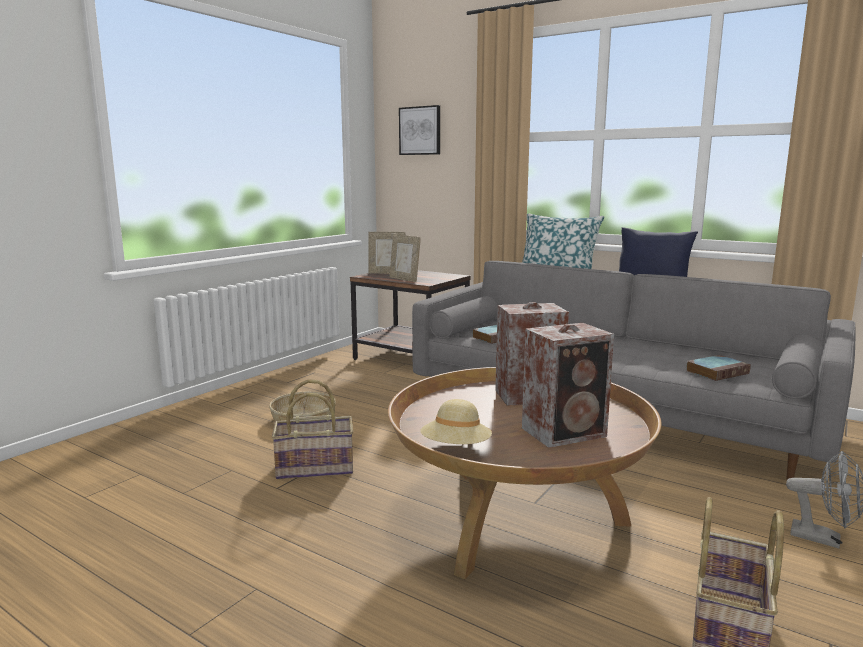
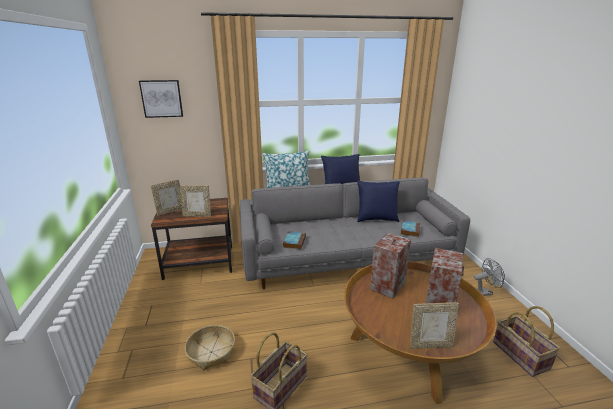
camera: 45 degrees left, 10 degrees up
(456, 448) = (430, 345): beige hat -> picture frame
(682, 351) = (376, 219): none -> blue pillow

